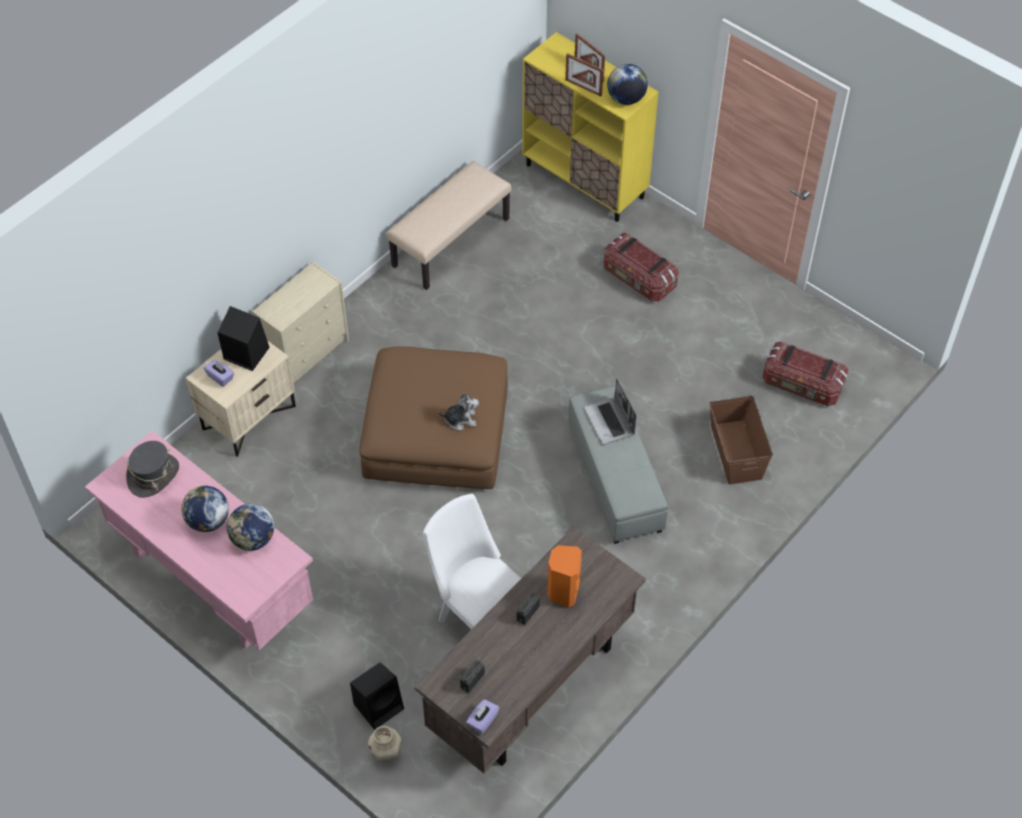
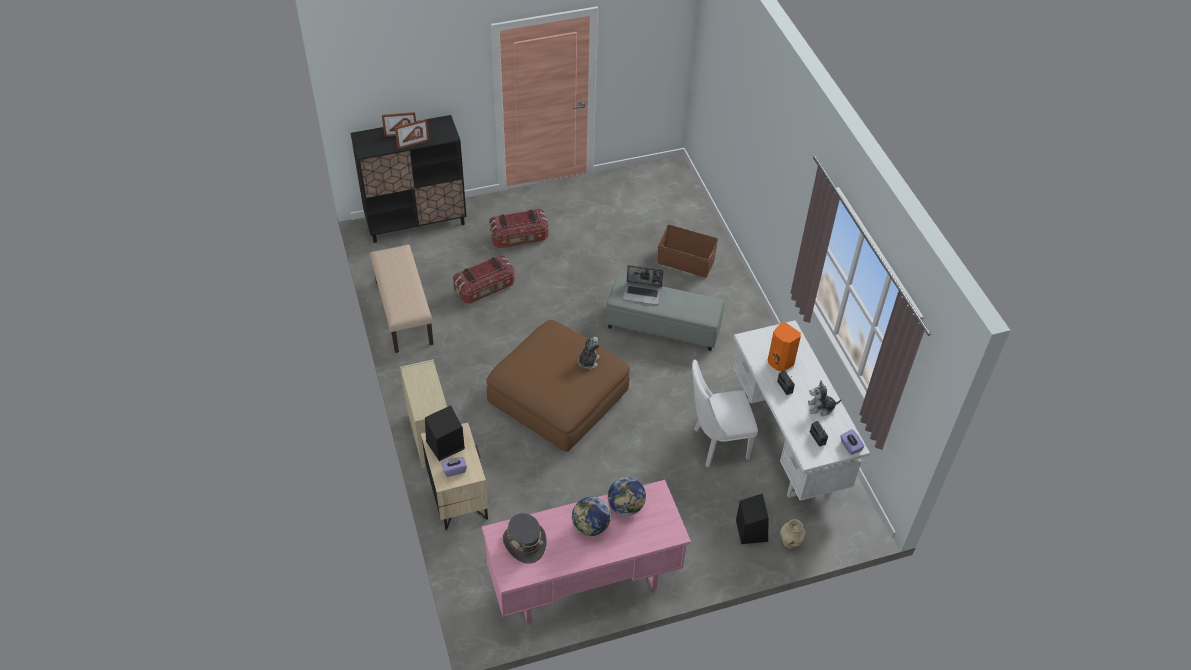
camera: 60 degrees left, 5 degrees down
(522, 665) = (821, 407): none -> plush toy
(531, 687) = (787, 443): brown desk -> white desk
(585, 181) = (416, 222): yellow cabinet -> black cabinet
(626, 99) = (443, 131): globe -> none
(802, 385) = (661, 210): storage box -> storage box (485, 289)

